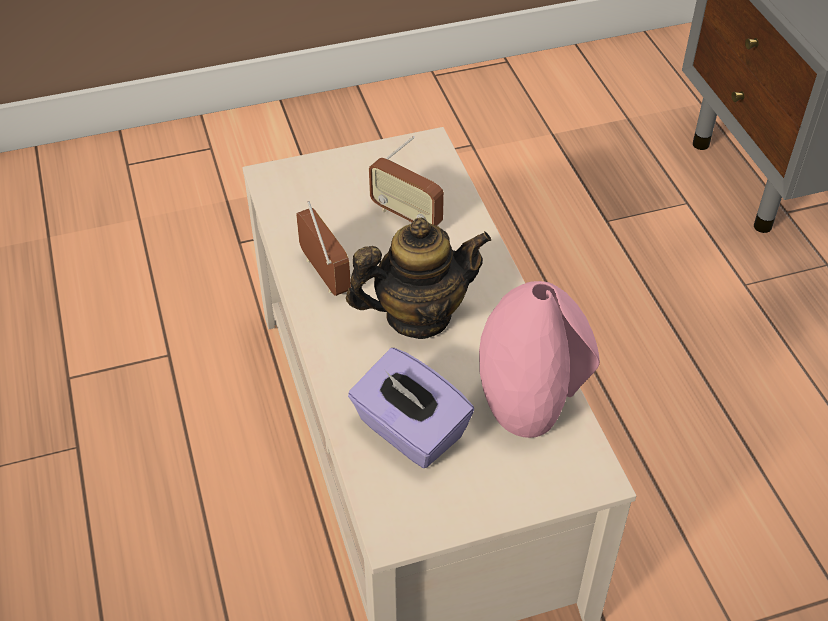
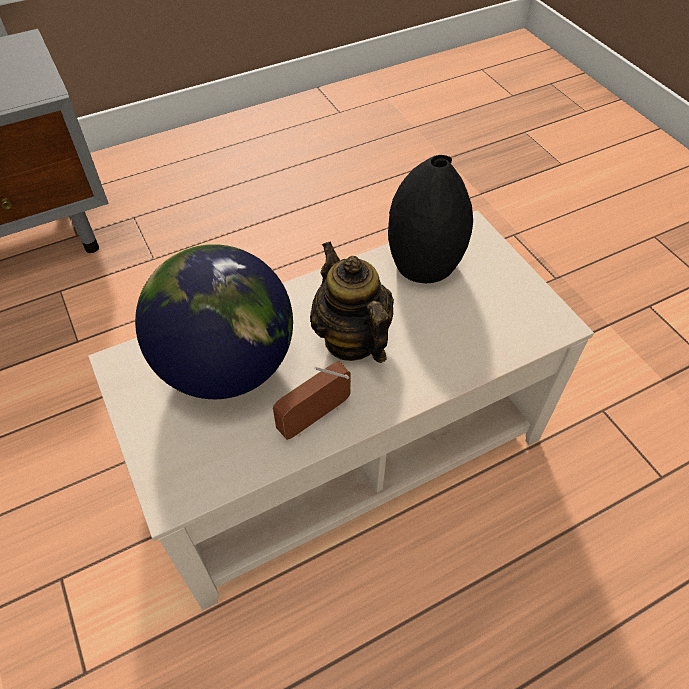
camera: 100 degrees left, 5 degrees up
(406, 216) = (227, 365): radio -> globe
(409, 431) = (471, 328): purple tissue box -> none
(530, 404) = (422, 263): pink vase -> black vase

